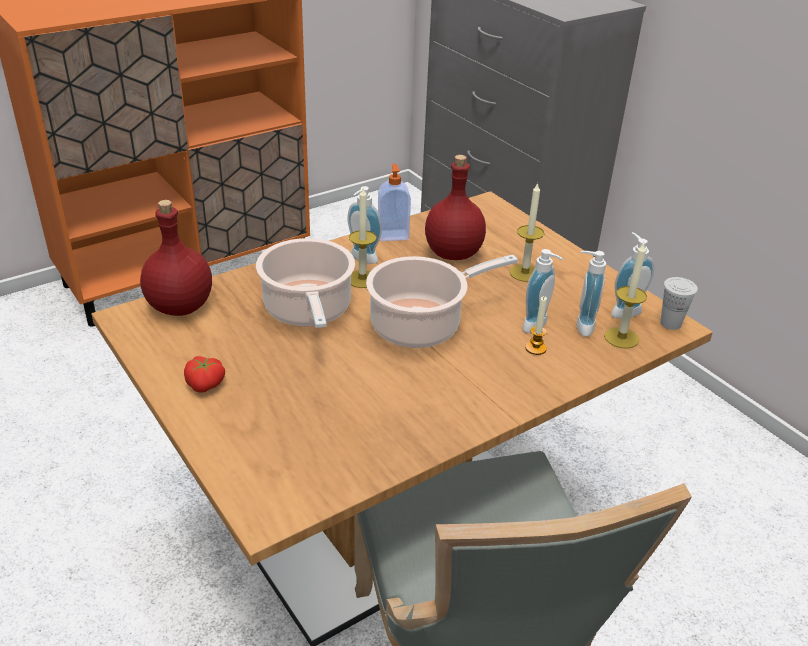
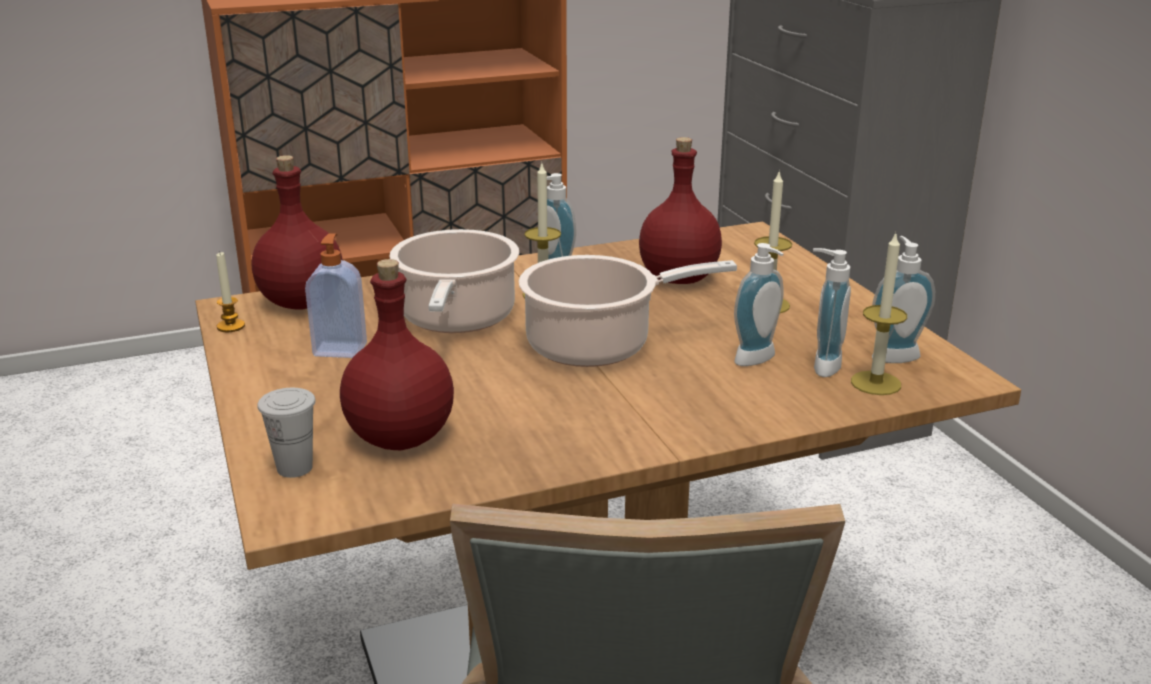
camera: 15 degrees right, 10 degrees down
(206, 384) = (289, 377): tomato -> none
(318, 432) = (401, 439): none -> red bottle
(393, 235) = (607, 255): soap dispenser -> soap dispenser (340, 349)
(535, 348) = (743, 383): candle -> candle (231, 326)
(670, 323) = (958, 374): white cup -> white cup (294, 468)

